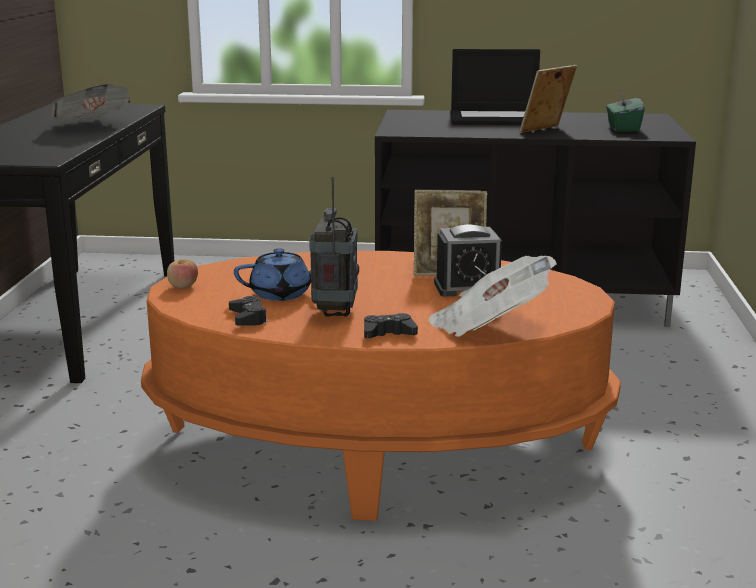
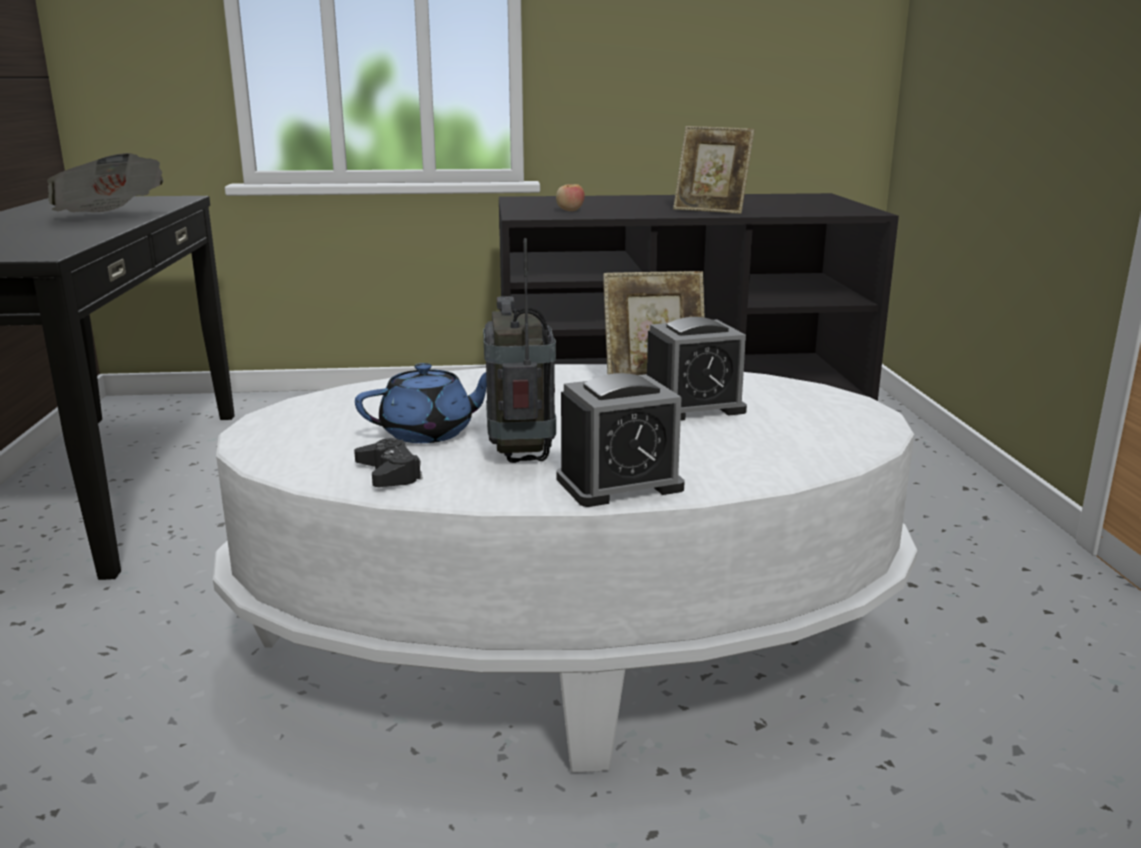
camera: 10 degrees left, 0 degrees up
(183, 286) = (271, 430): apple -> apple (570, 210)
(378, 448) = (570, 644): orange coffee table -> white coffee table
(388, 333) = (619, 484): black game controller -> alarm clock
(489, 325) = (760, 461): newspaper -> none
(497, 118) = (640, 201): laptop -> none
(546, 131) = (711, 210): picture frame -> picture frame turned 105 degrees counterclockwise
(622, 128) = (798, 206): green tissue box -> none

